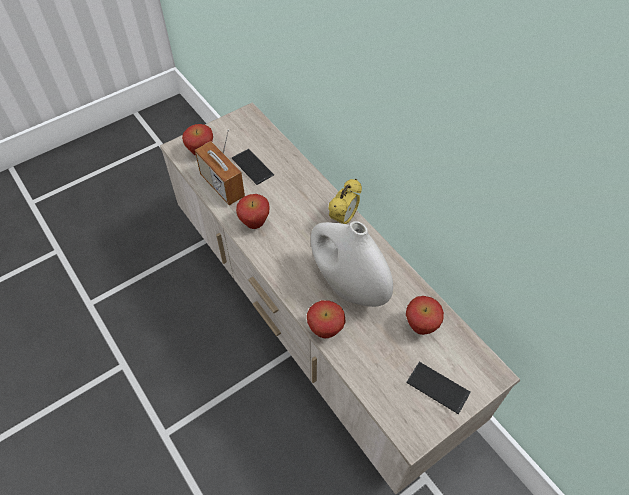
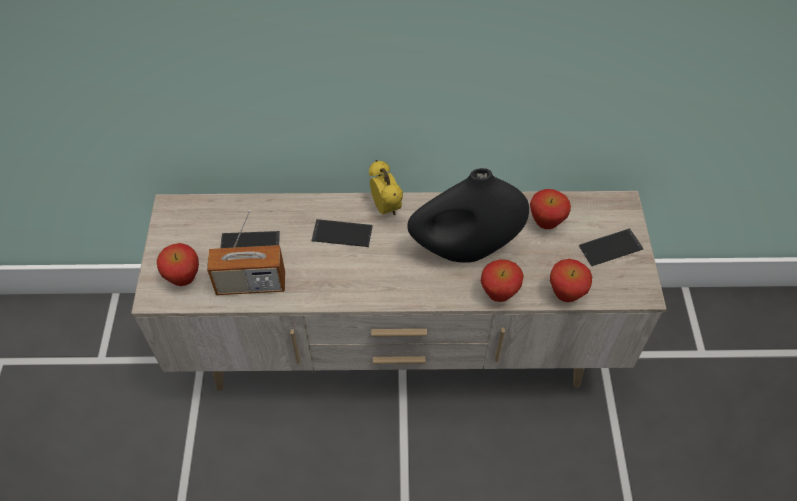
camera: 55 degrees left, 0 degrees up
(255, 223) = (328, 282): apple -> apple (565, 294)
(301, 208) = (342, 233): none -> phone
(348, 286) = (464, 250): white vase -> black vase

